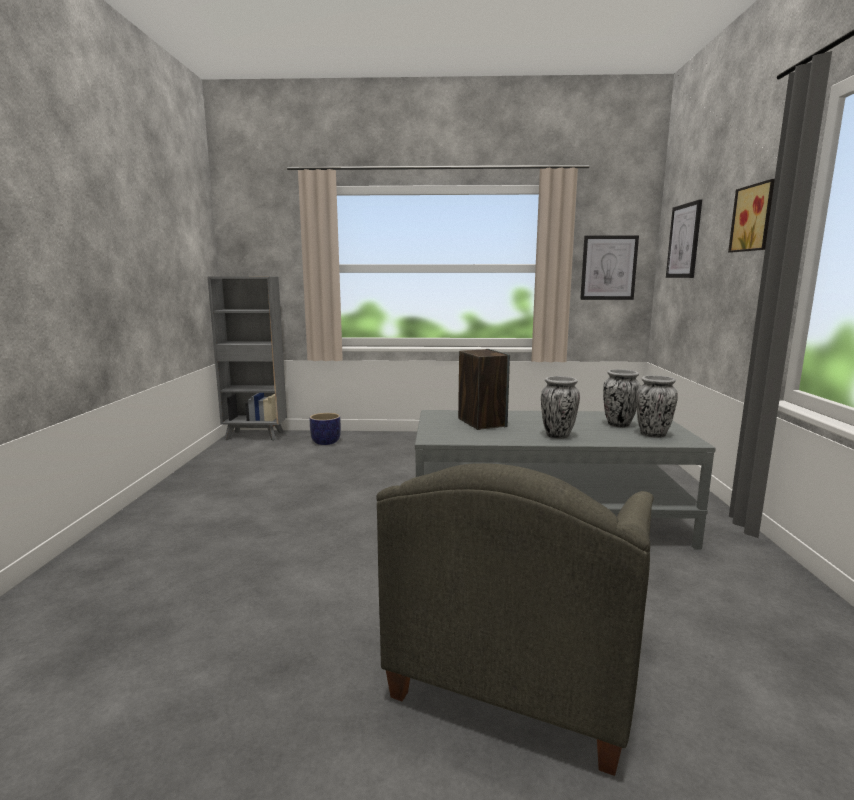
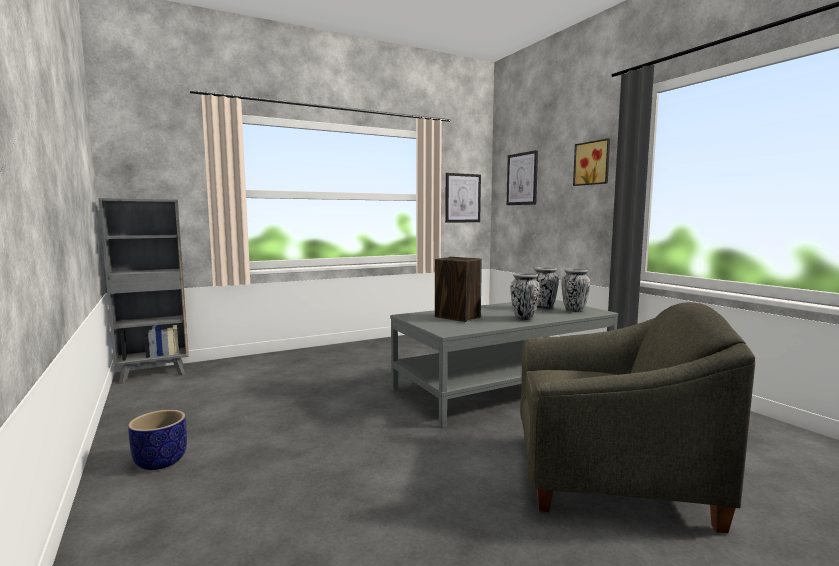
camera: 30 degrees left, 5 degrees down
(326, 442) = (245, 367): planter -> planter (161, 461)
(521, 659) = (610, 478): grey armchair -> grey armchair turned 75 degrees counterclockwise

